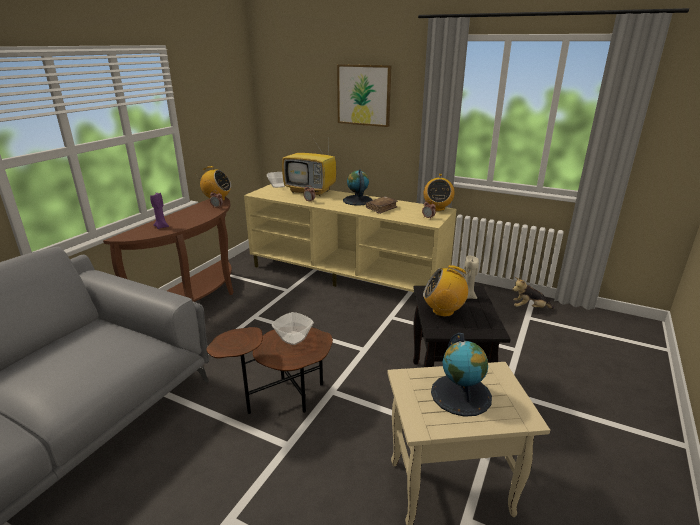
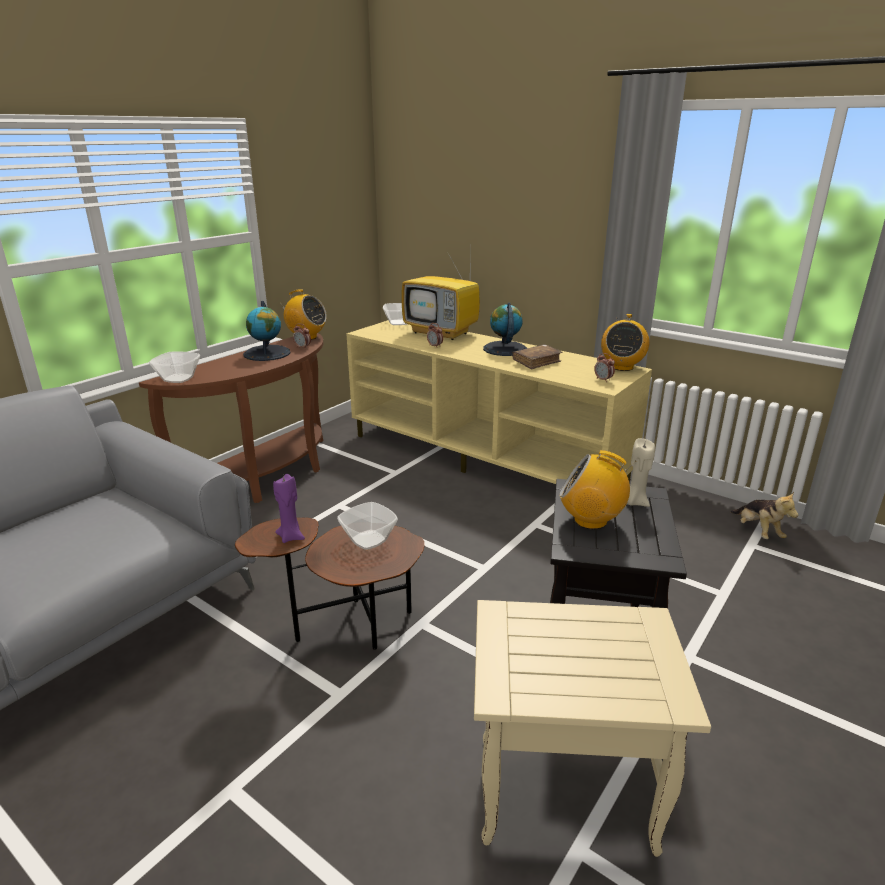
camera: 10 degrees right, 0 degrees up
(133, 236) = (178, 379): none -> bowl
(161, 227) = (219, 369): purple candle -> purple candle (291, 537)
(364, 95) = (525, 194): picture -> none
(461, 394) = (580, 651): globe -> globe (267, 353)
(529, 308) = (757, 531): plush toy -> plush toy turned 120 degrees counterclockwise

